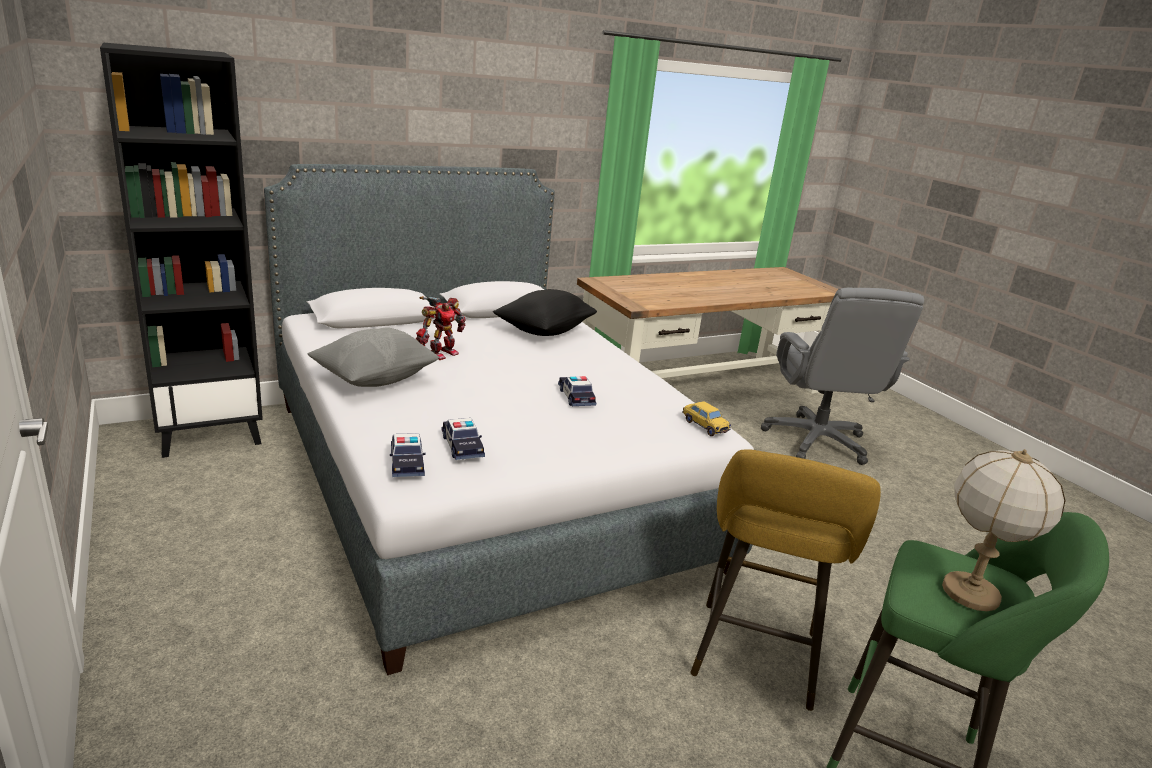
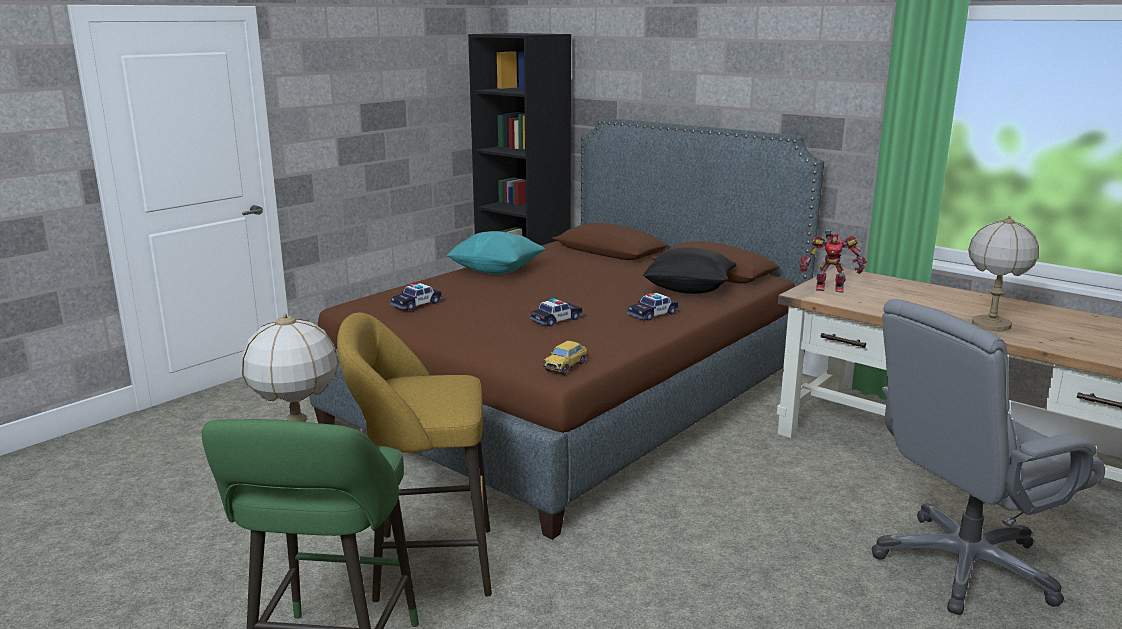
camera: 70 degrees right, 5 degrees down
(375, 379) = (496, 271): grey pillow -> turquoise pillow
(407, 462) = (379, 298): toy car -> toy car (653, 314)
(440, 353) = (572, 274): toy robot -> toy robot (829, 287)
(480, 480) = (574, 400): grey bed -> brown bed
(736, 292) = (991, 325): none -> table lamp

